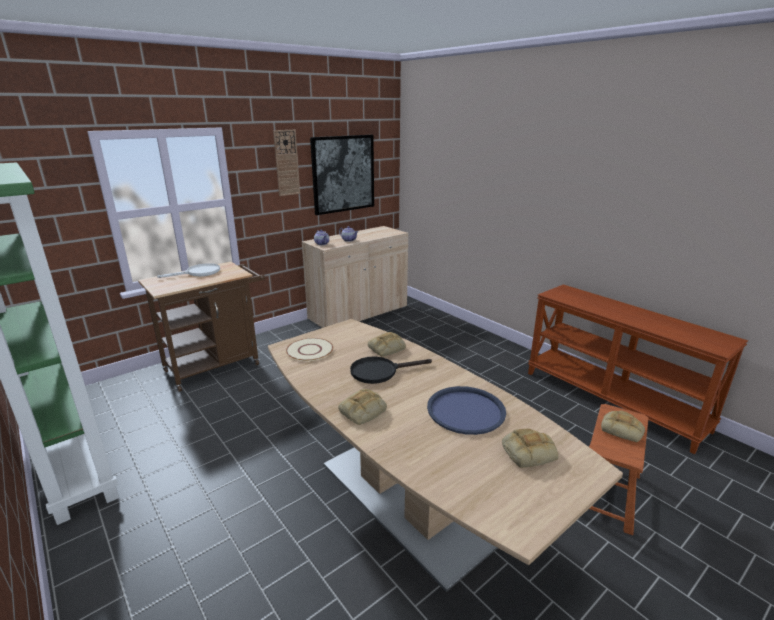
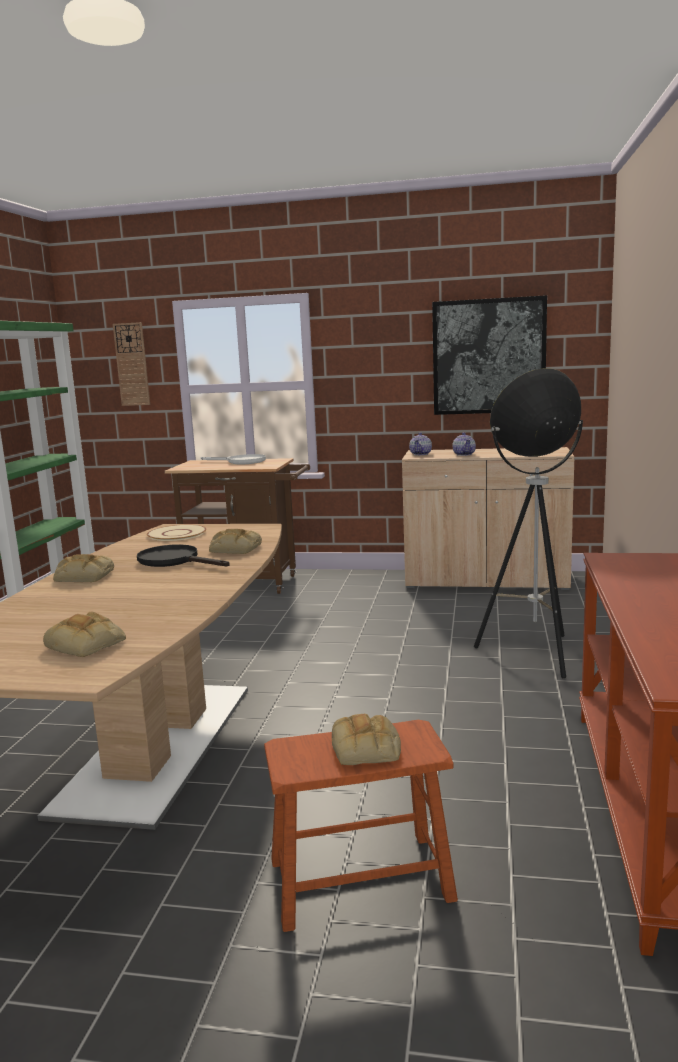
camera: 50 degrees right, 10 degrees down
(286, 163) = (393, 338): wall clock -> wall clock (132, 364)
(457, 349) = (534, 655): none -> floor lamp
(465, 410) = (142, 604): blue tray -> none

